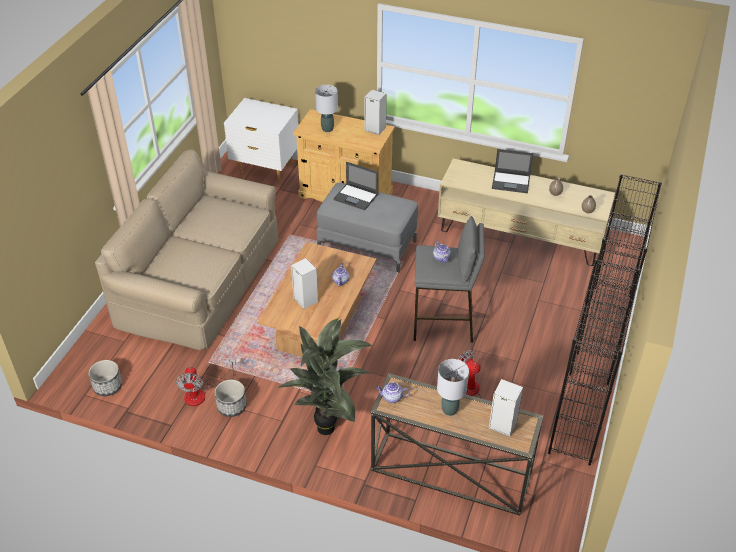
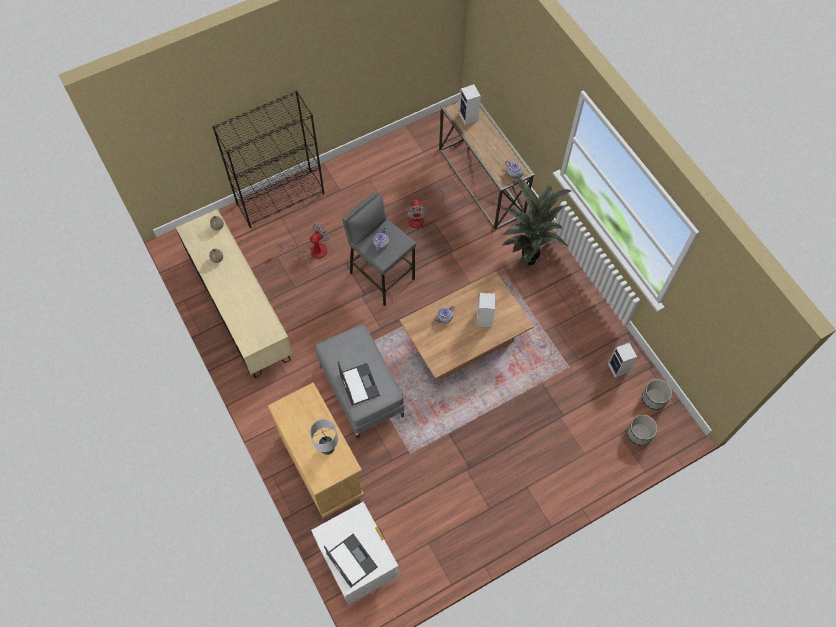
camera: 140 degrees left, 20 degrees up
(200, 280) = (521, 456): beige sofa -> none
(202, 393) = (591, 343): fan -> fan (312, 251)
(231, 406) = (577, 318): planter -> planter (639, 434)
(374, 129) = (288, 415): speaker -> speaker (618, 368)
(449, 410) = (488, 144): grey table lamp -> none
(511, 182) = (233, 295): laptop -> laptop (351, 560)
(579, 418) = (374, 158): black bookcase -> none

